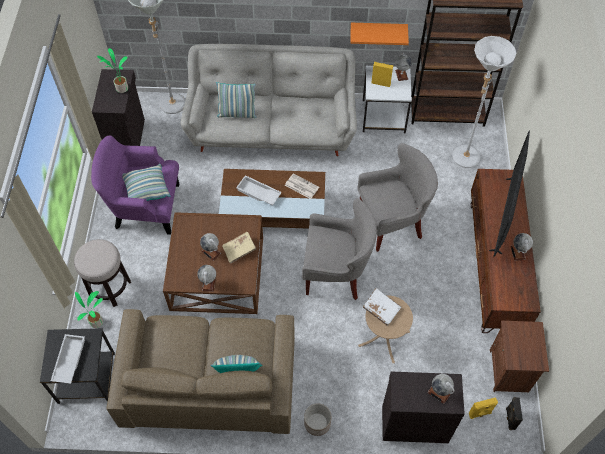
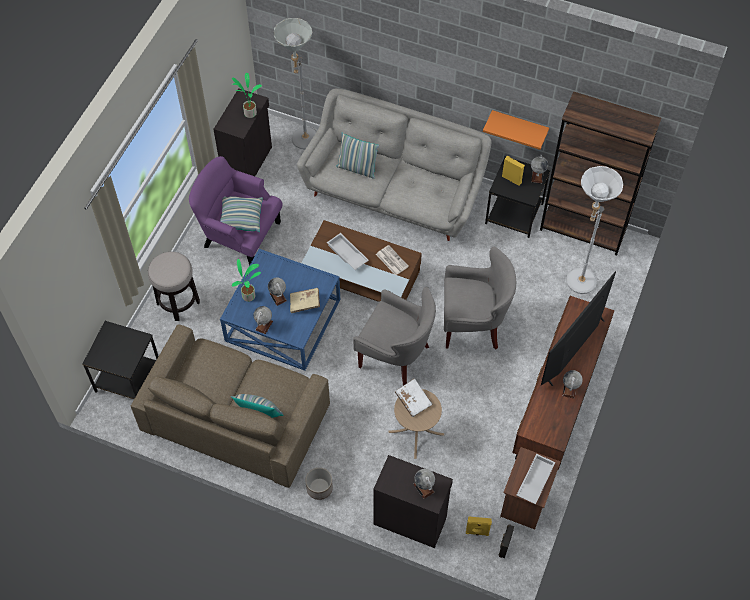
camera: 20 degrees right, 0 degrees up
(68, 360) = (113, 353): white tray -> white tray (534, 480)
(97, 322) = (155, 331): potted plant -> potted plant (249, 296)
(217, 273) = (282, 320): brown coffee table -> blue coffee table
(384, 115) = (515, 213): white side table -> black side table

